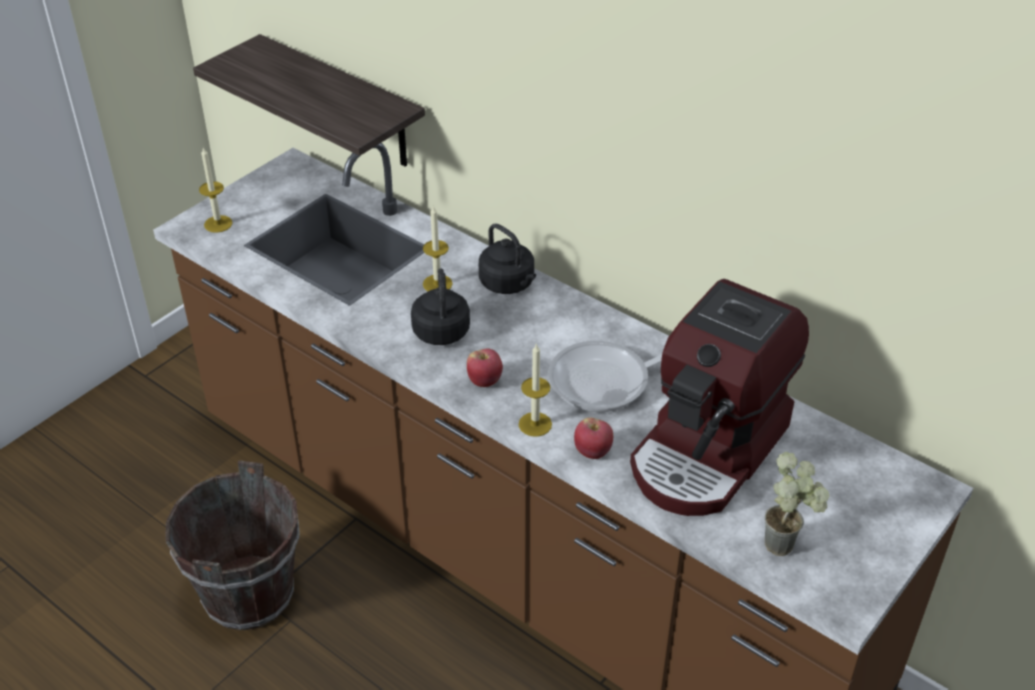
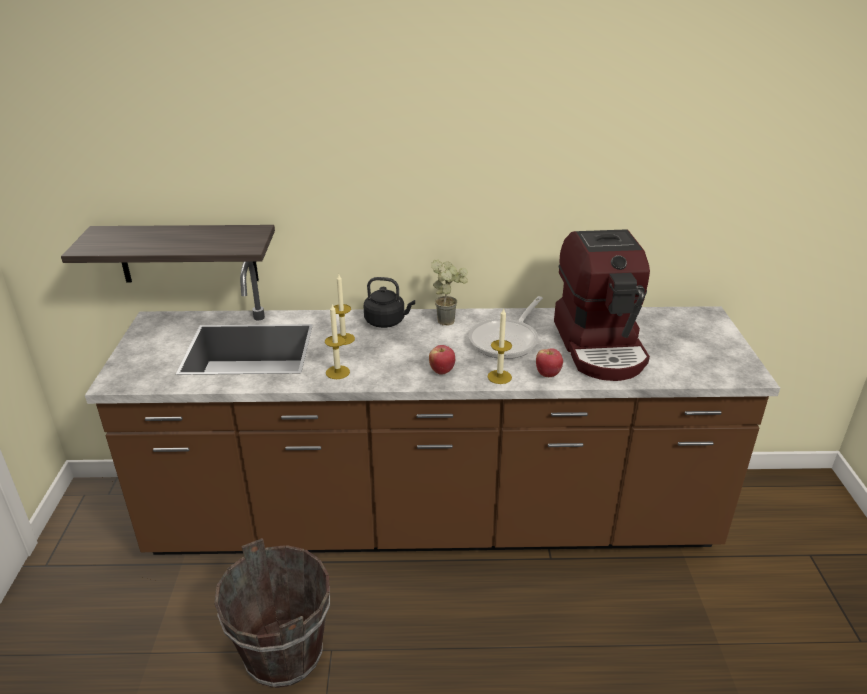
camera: 40 degrees left, 10 degrees down
(218, 224) = (137, 371): candle -> candle (337, 372)
(441, 329) = (379, 359): black kettle -> none
(787, 545) = (692, 365): potted plant -> potted plant (449, 320)

